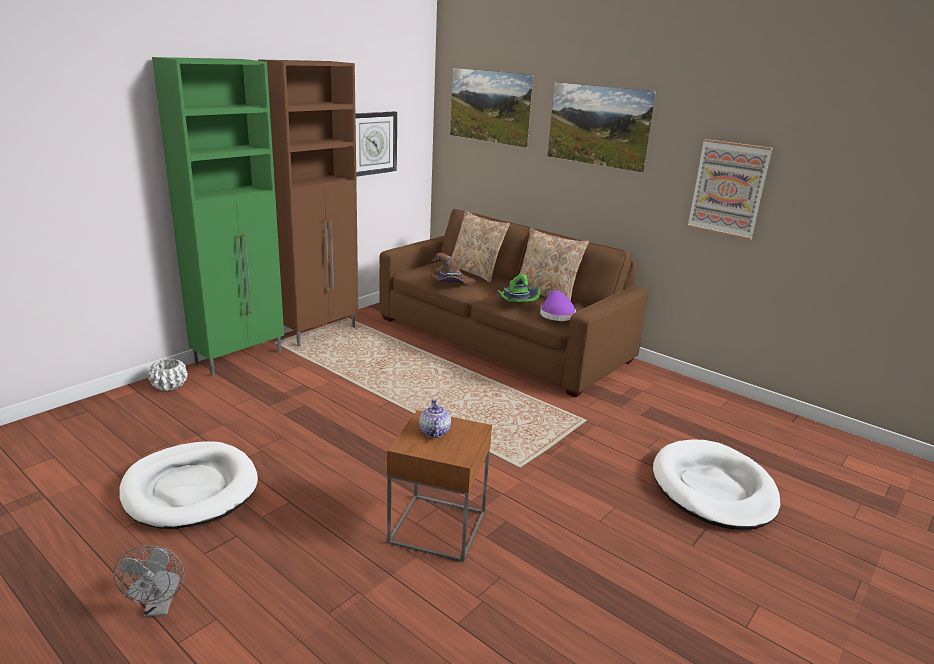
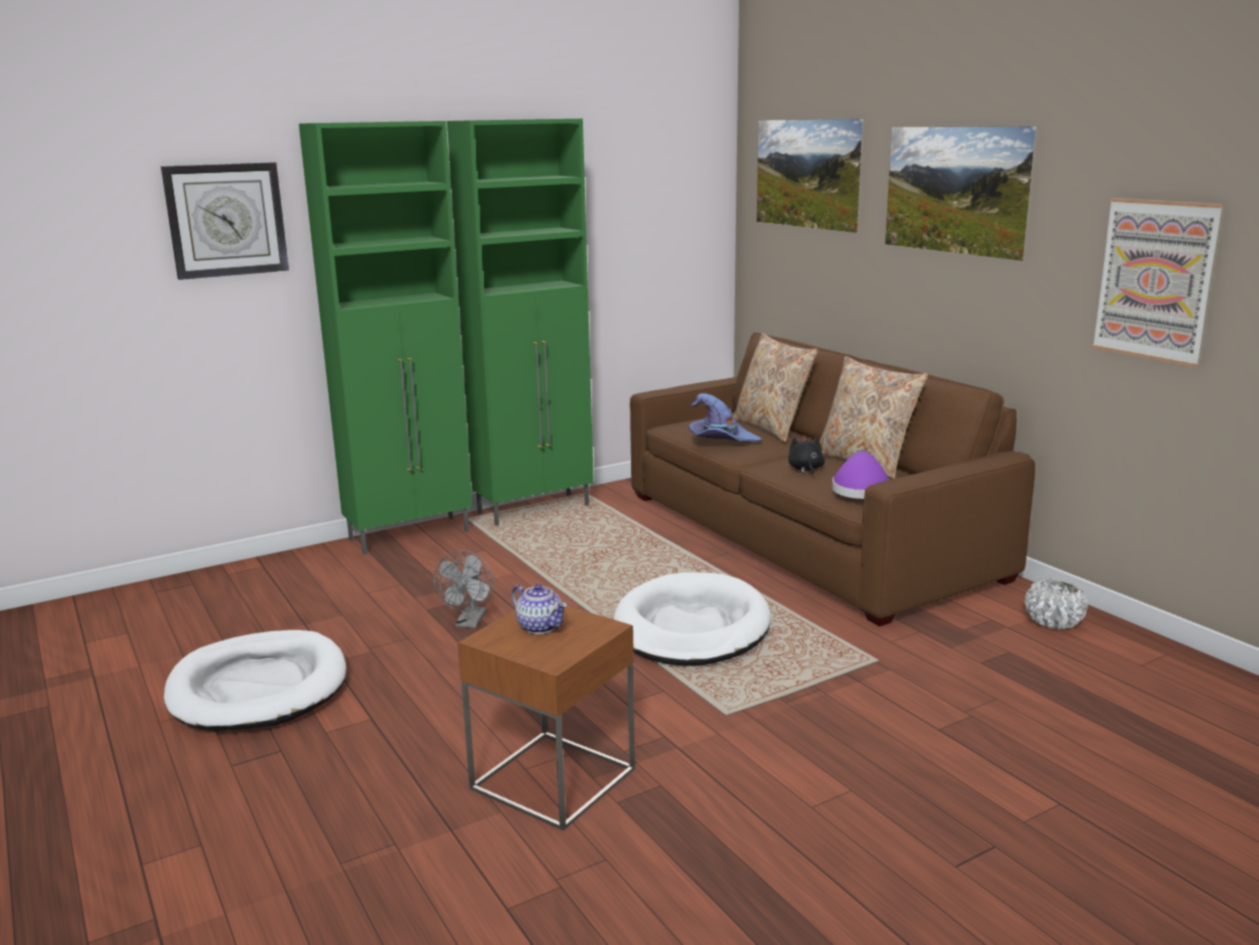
camera: 20 degrees right, 5 degrees down
(159, 608) = (144, 820): grey fan -> grey fan (470, 623)
(169, 386) = (304, 562): white planter -> white planter (1053, 622)
(319, 332) = (536, 509): brown cabinet -> green cabinet
(373, 143) = (630, 235): wall clock -> wall clock (226, 220)
(434, 432) = (540, 626): teapot -> teapot turned 120 degrees clockwise
(451, 282) = (721, 440): brown hat -> purple hat
(515, 301) = (805, 469): green hat -> black plush toy
(713, 489) = (1048, 787): white dog bed -> white dog bed (691, 627)

